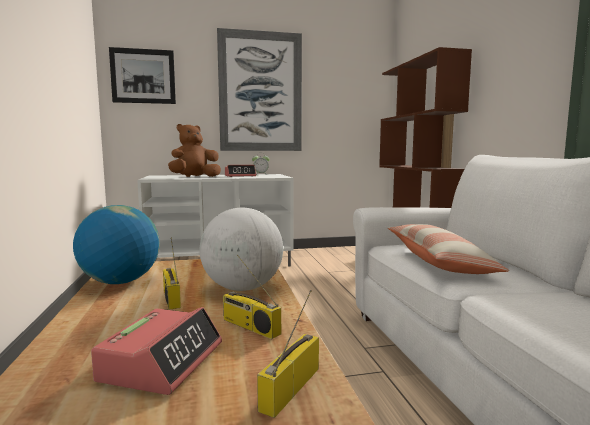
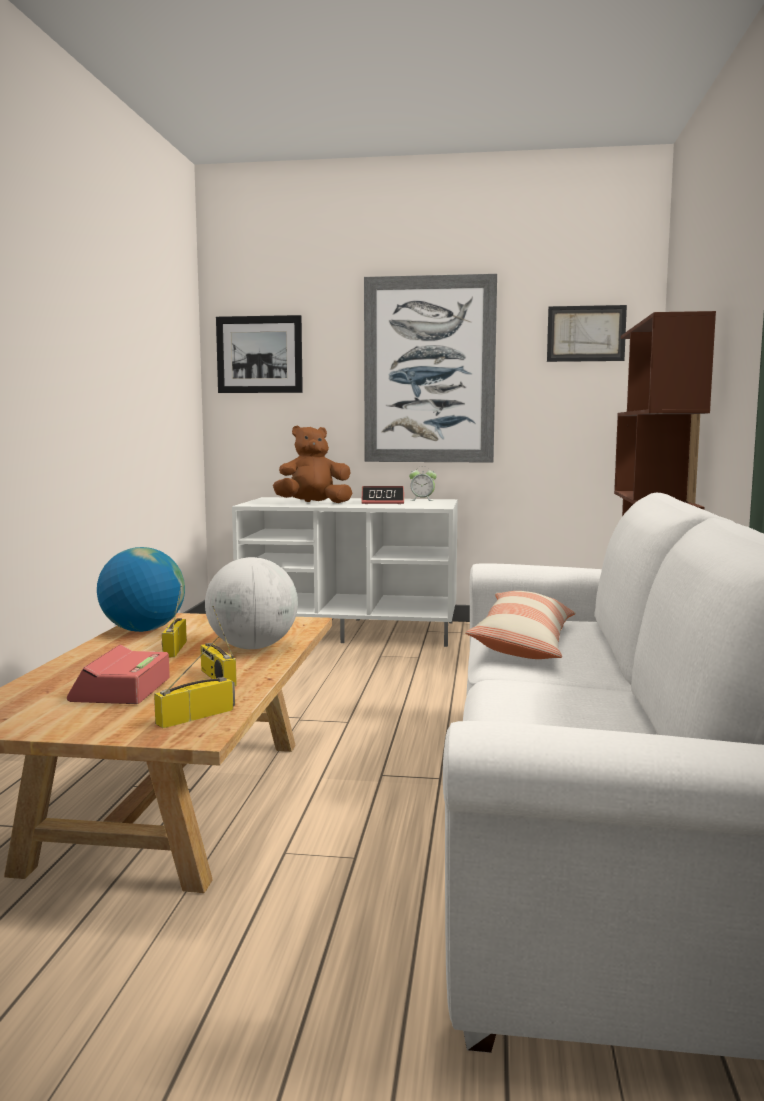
camera: 20 degrees right, 0 degrees up
(163, 361) = (121, 690): alarm clock -> alarm clock turned 150 degrees clockwise
(352, 74) = (586, 333): none -> picture

